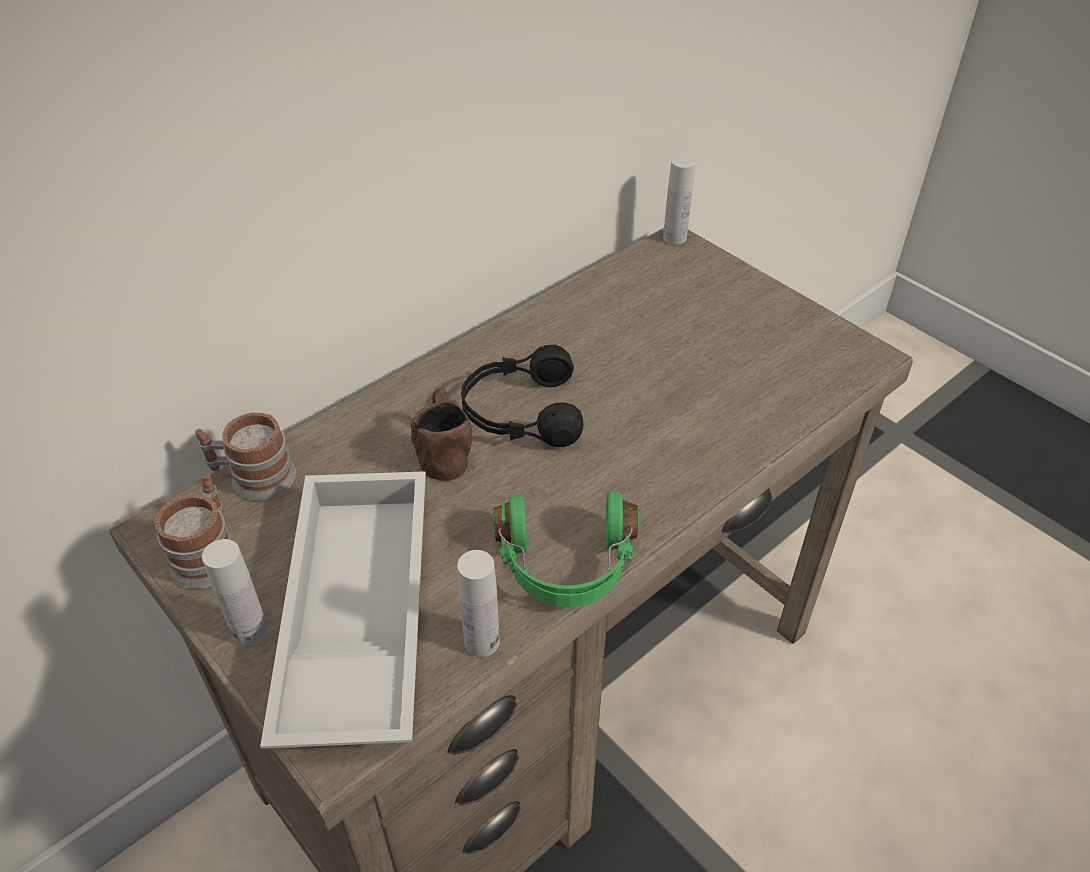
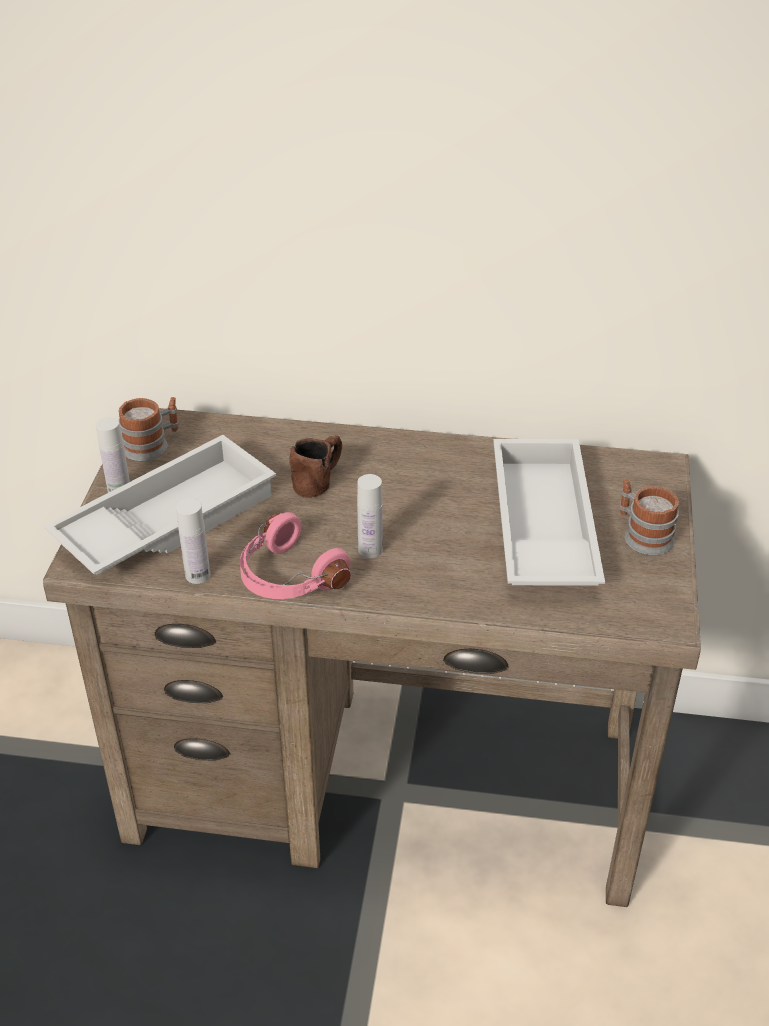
camera: 50 degrees right, 5 degrees down
(253, 477) = (218, 426): mug -> mug (642, 534)
(520, 413) = (390, 491): black headphones -> none
(566, 565) = (288, 577): green headphones -> pink headphones
(674, 237) = (666, 463): white bottle -> white bottle (370, 550)
(677, 351) = (539, 526): none -> white tray

